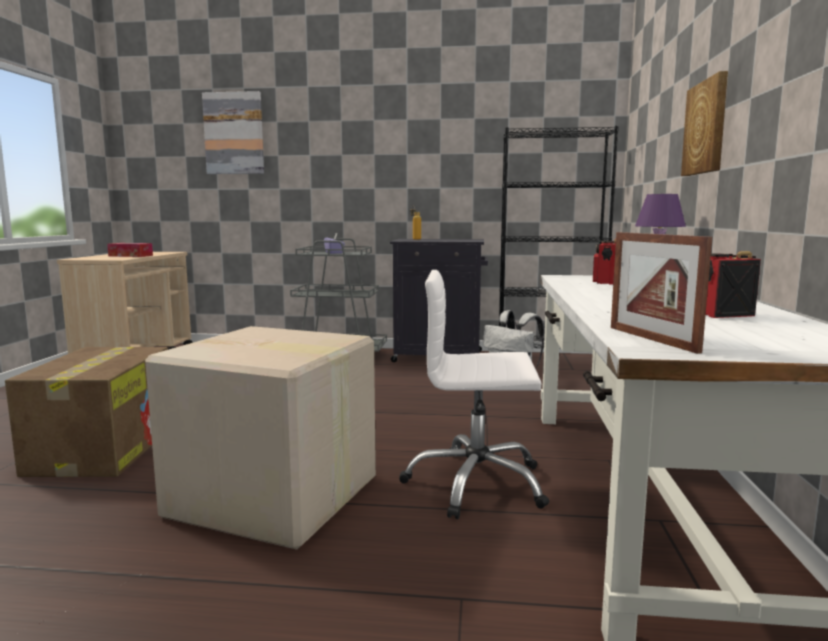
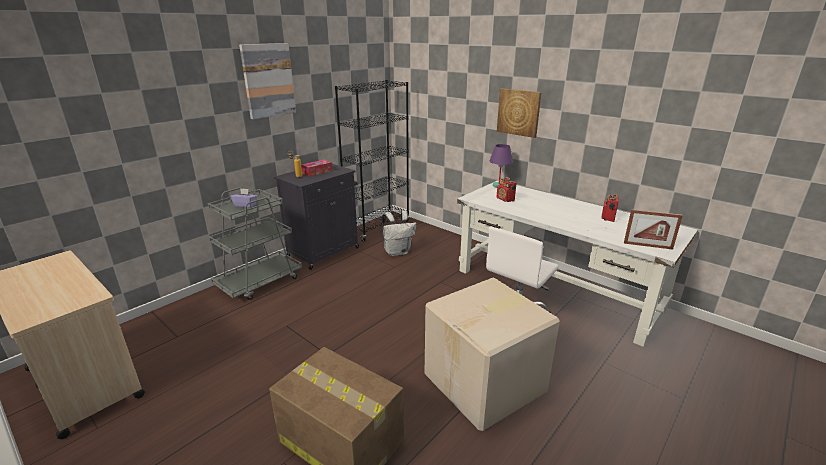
camera: 55 degrees left, 15 degrees up
(130, 256) = (62, 285): tissue box -> tissue box (317, 172)
(234, 133) = (91, 107): picture -> picture (268, 80)

